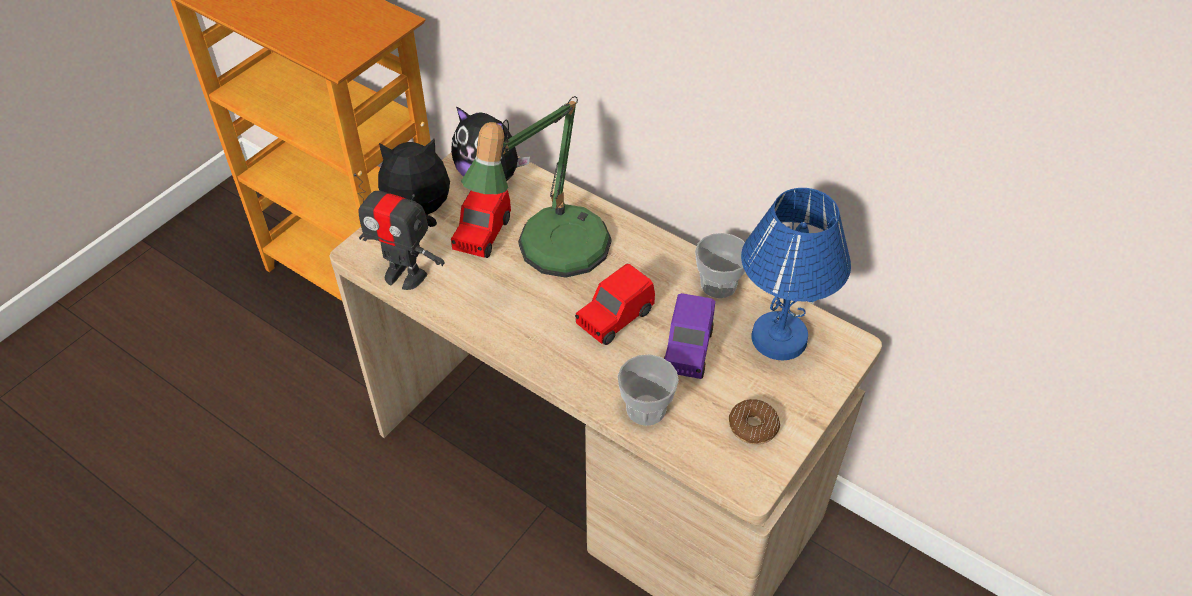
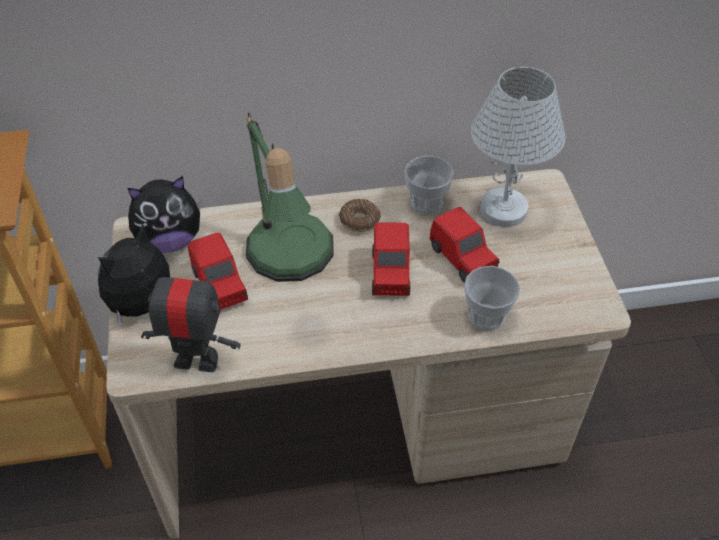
camera: 45 degrees left, 0 degrees up
(405, 275) = (197, 360): toy robot -> toy robot turned 150 degrees counterclockwise
(687, 351) = (462, 259): purple toy car -> red toy car
(753, 427) = (559, 275): donut -> donut (359, 220)
(778, 338) = (503, 210): blue table lamp -> white table lamp

